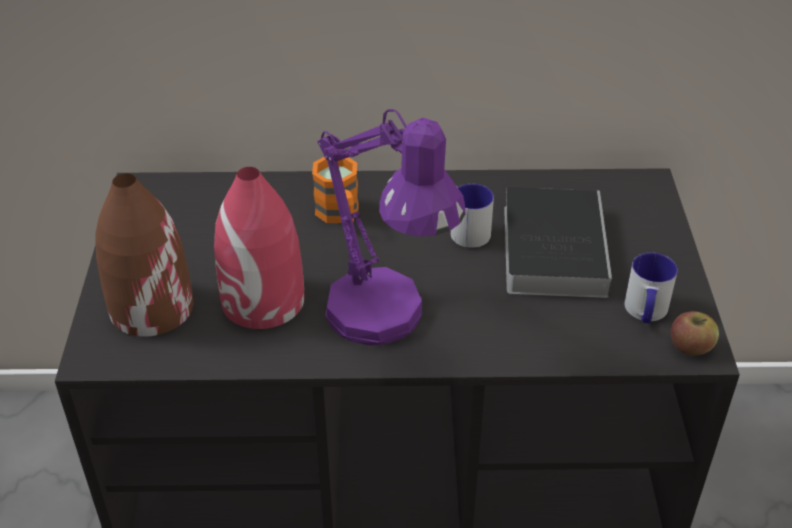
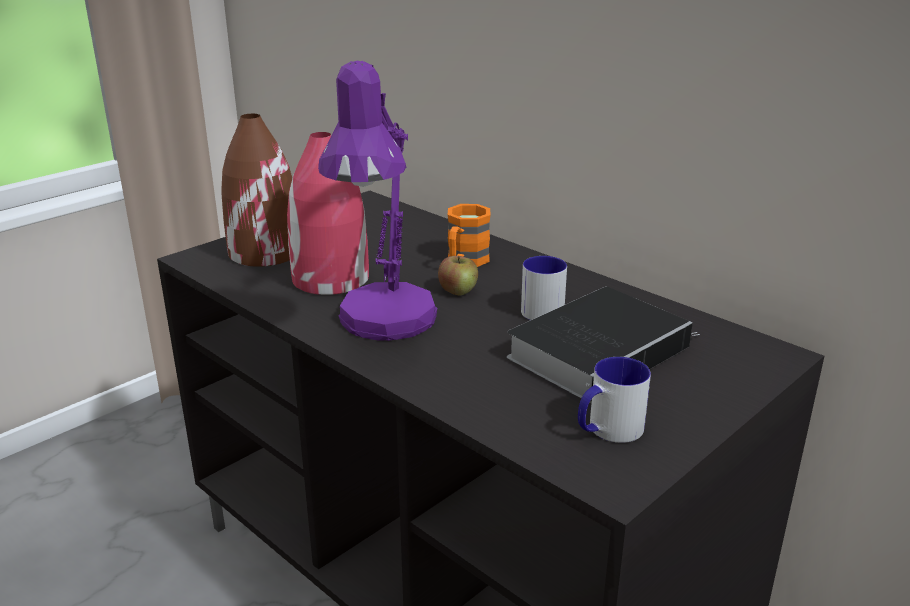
camera: 45 degrees right, 15 degrees down
(690, 346) = (609, 476): apple -> apple (458, 290)

